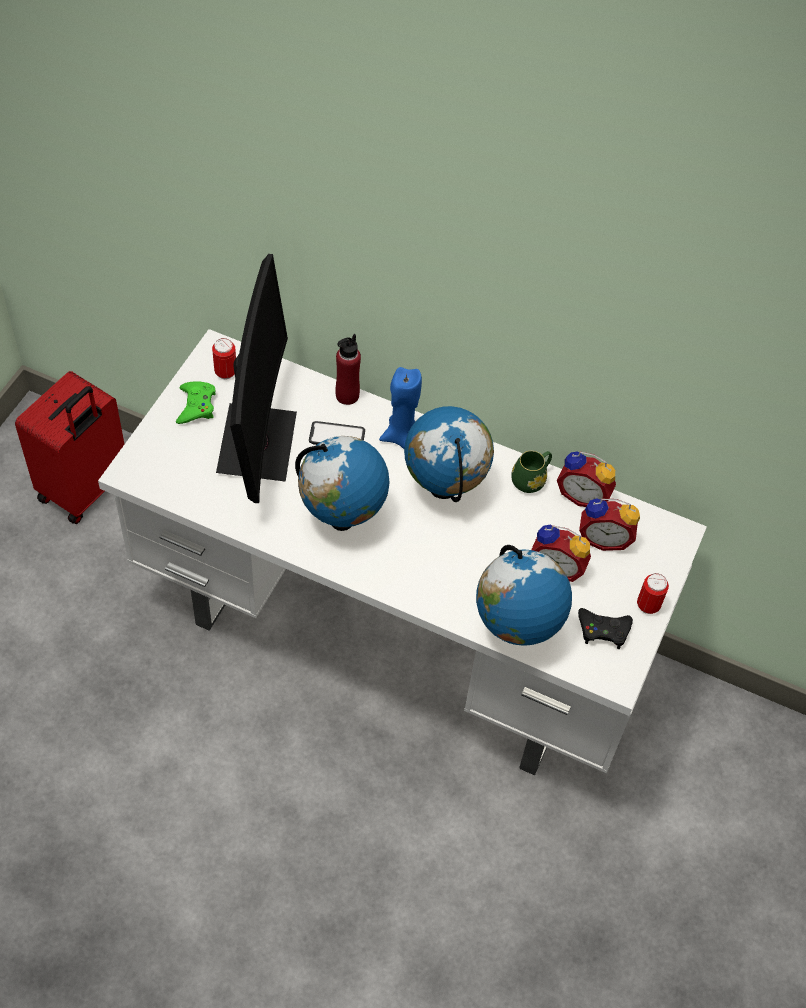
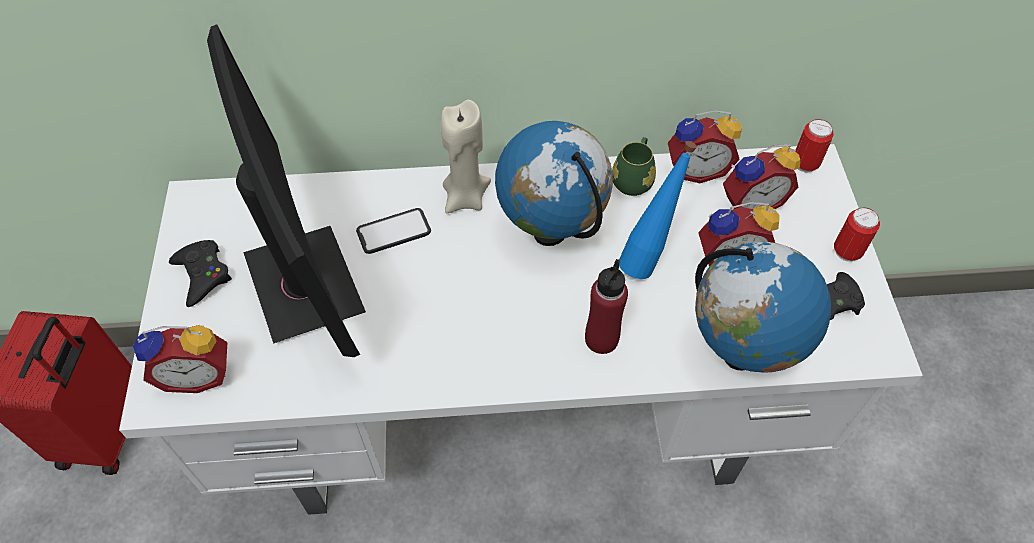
camera: 25 degrees left, 0 degrees up
(161, 469) = (198, 374): none -> alarm clock
(196, 406) = (202, 275): green game controller -> black game controller
(225, 372) = (218, 220): can -> can (805, 164)
(342, 519) = (460, 323): globe -> none
(347, 395) = (377, 182): red bottle -> red bottle (601, 339)
(401, 435) = (465, 198): blue candle -> beige candle
(499, 539) = (647, 258): none -> blue bottle

